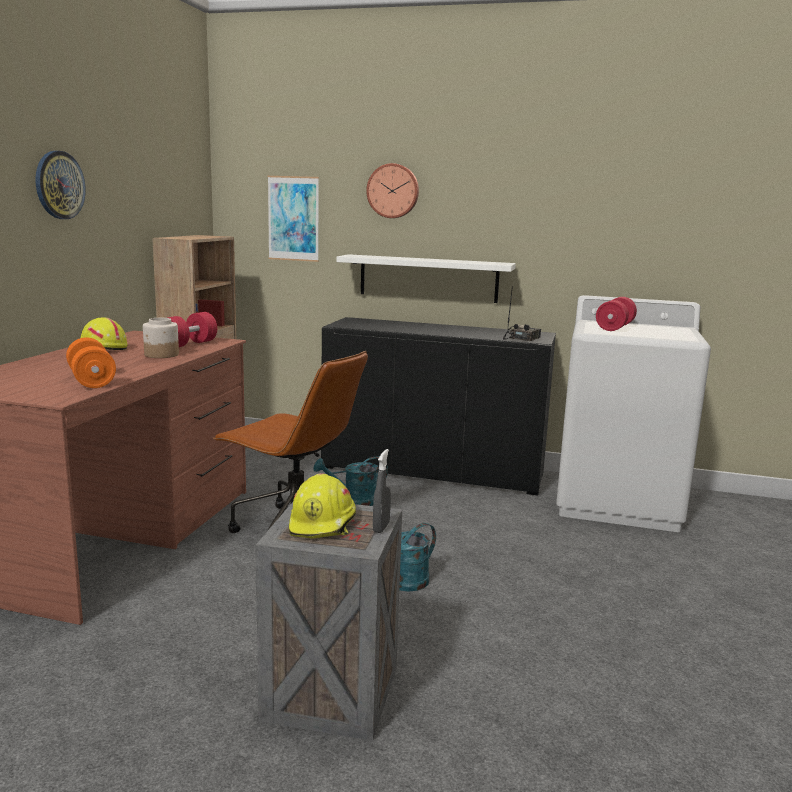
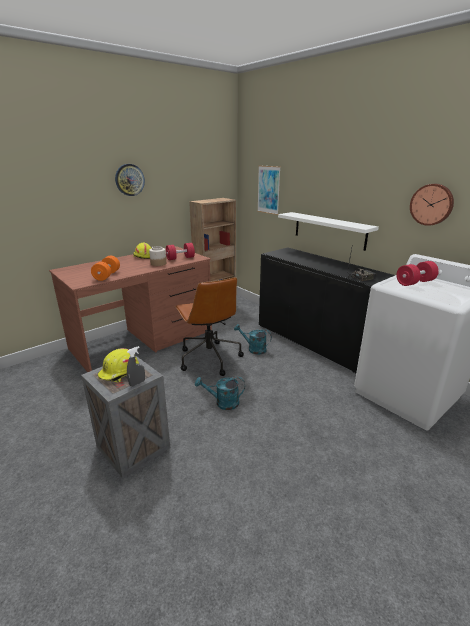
camera: 35 degrees right, 10 degrees up
(393, 191) = (315, 175): wall clock -> wall clock (432, 204)

